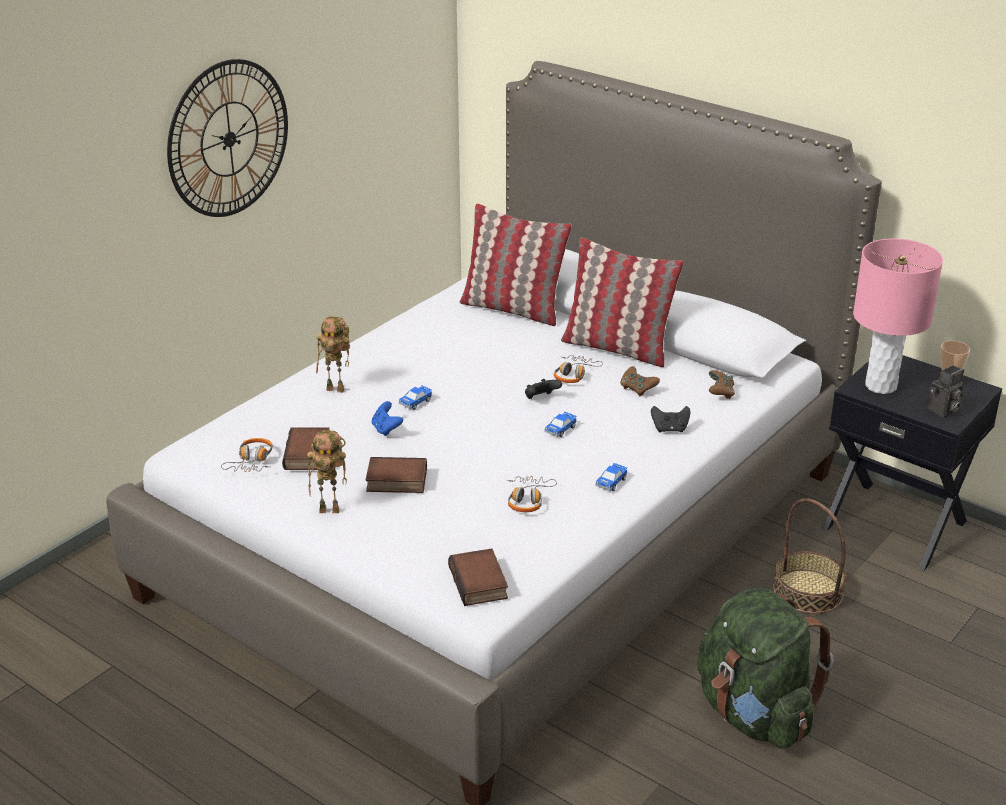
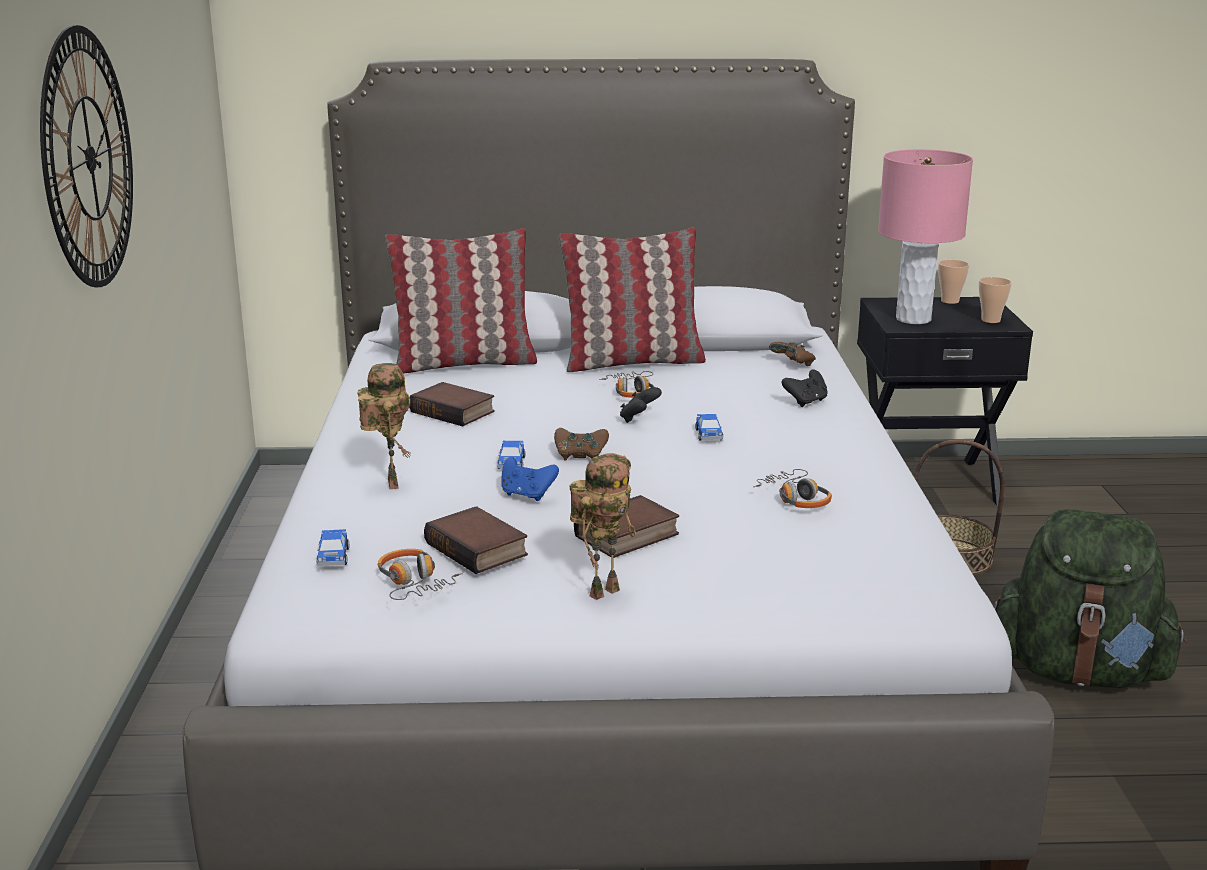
camera: 40 degrees left, 10 degrees down
(337, 389) = (389, 483): toy robot -> toy robot turned 75 degrees counterclockwise
(480, 583) = (901, 585): book -> book (454, 411)
(611, 482) = (841, 456): toy car -> toy car (333, 557)
(637, 389) = (715, 384): brown game controller -> brown game controller (580, 456)
(943, 411) = (990, 320): camera -> cup

